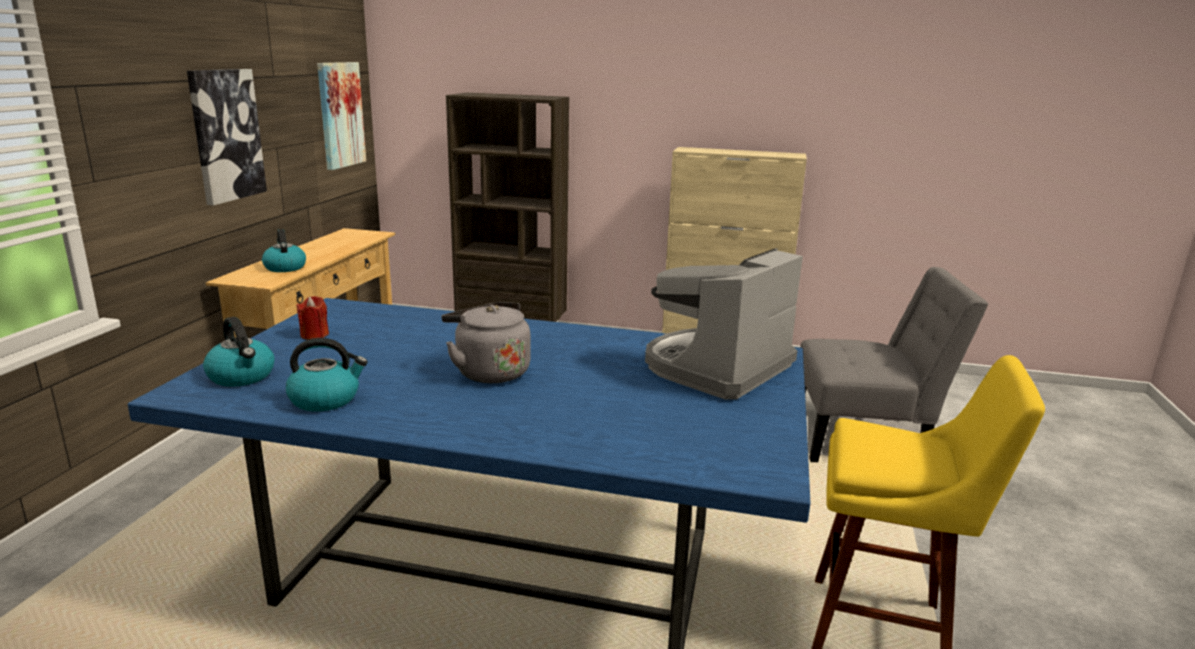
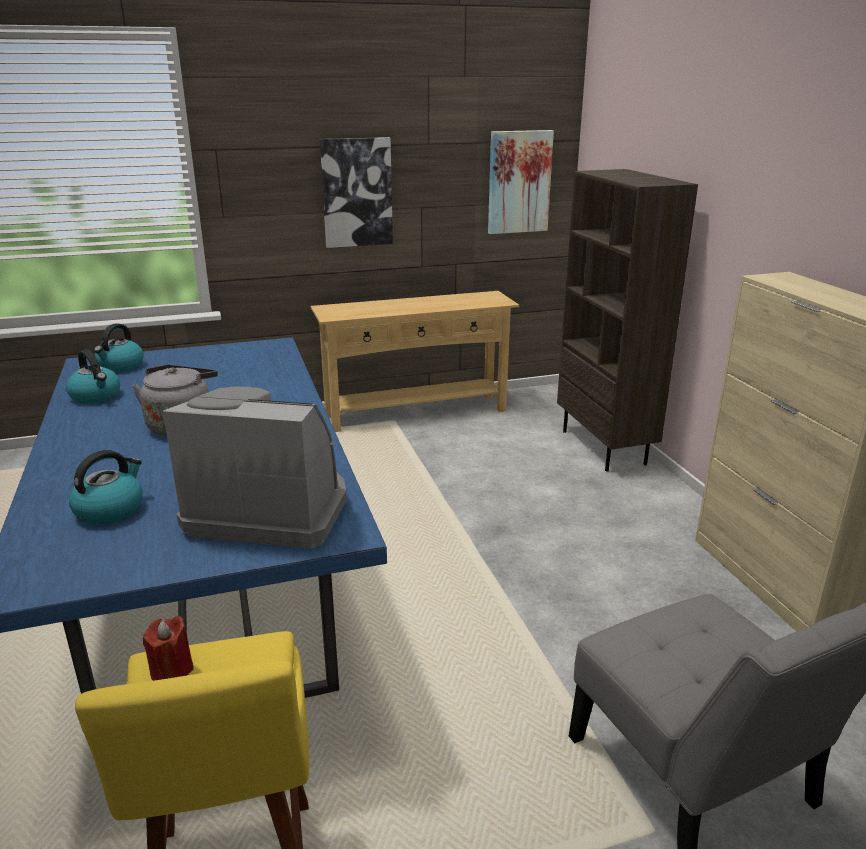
camera: 60 degrees right, 5 degrees up
(284, 267) = (370, 310): kettle -> kettle (110, 509)
(314, 335) = (210, 358): red candle -> red candle (171, 670)

